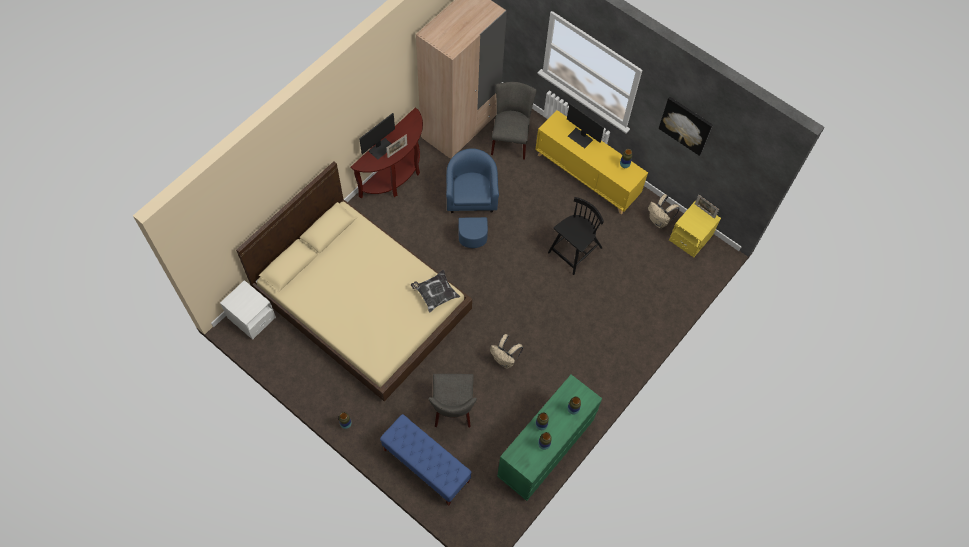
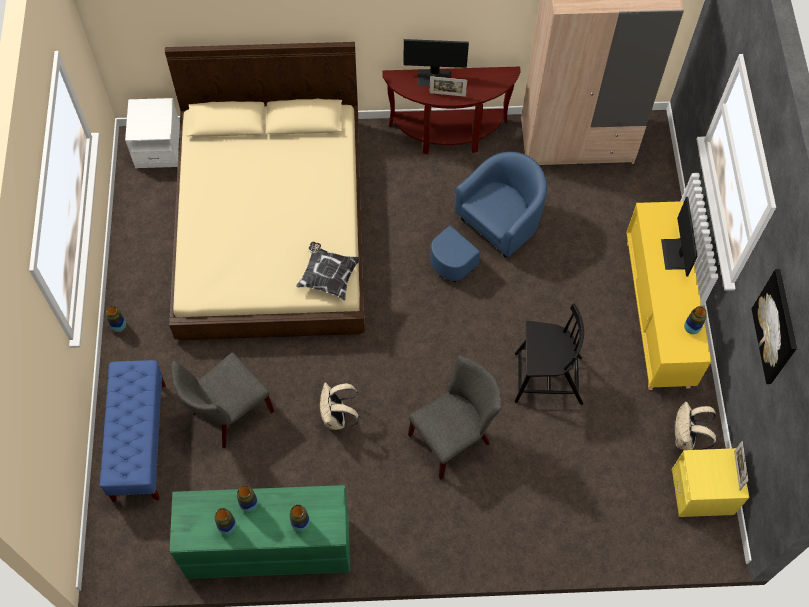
camera: 50 degrees right, 0 degrees up
(510, 139) = (616, 200): grey chair -> grey chair (454, 437)

